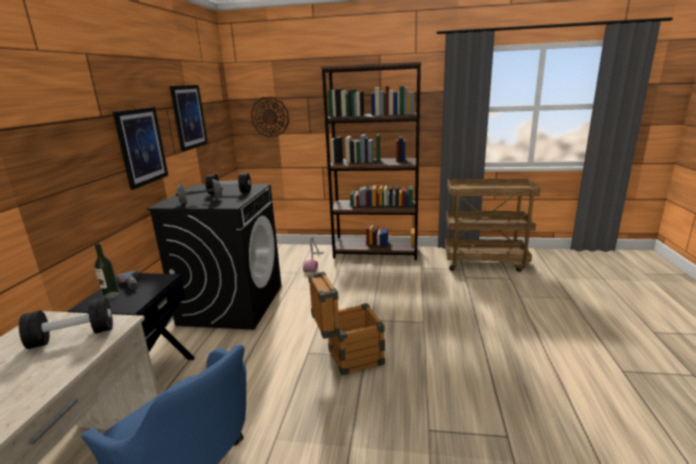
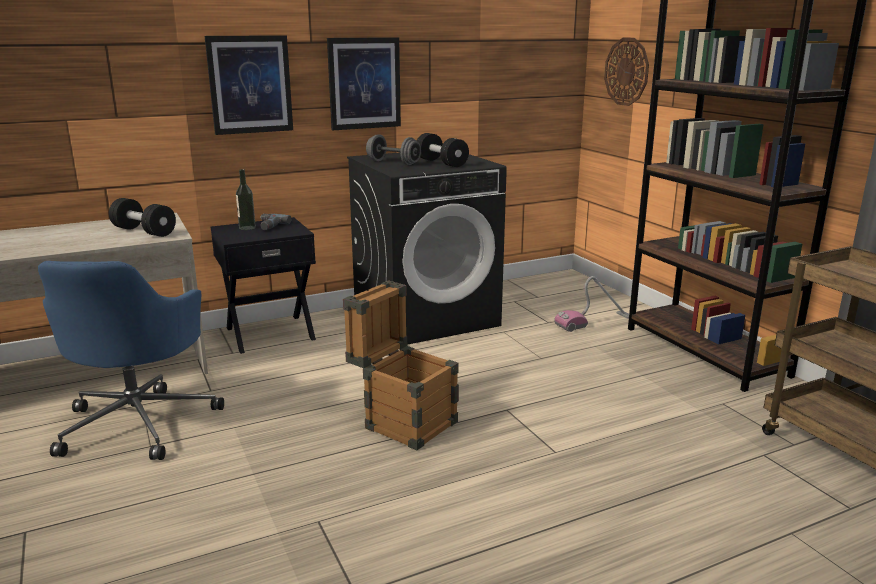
camera: 55 degrees right, 0 degrees up
(188, 117) = (472, 56): picture -> picture (250, 84)

